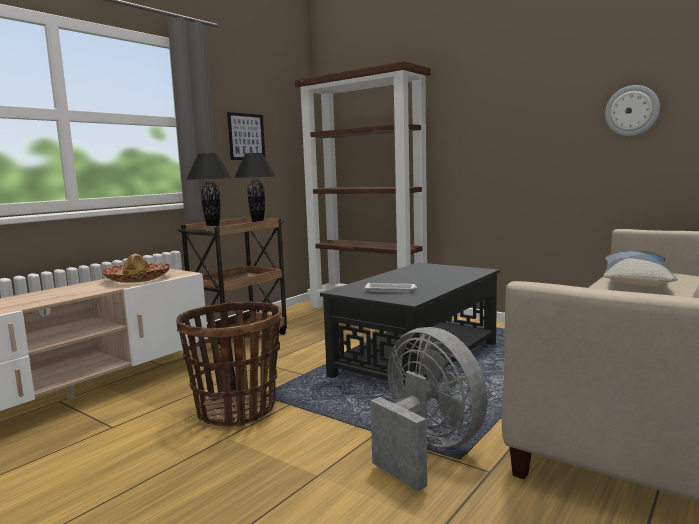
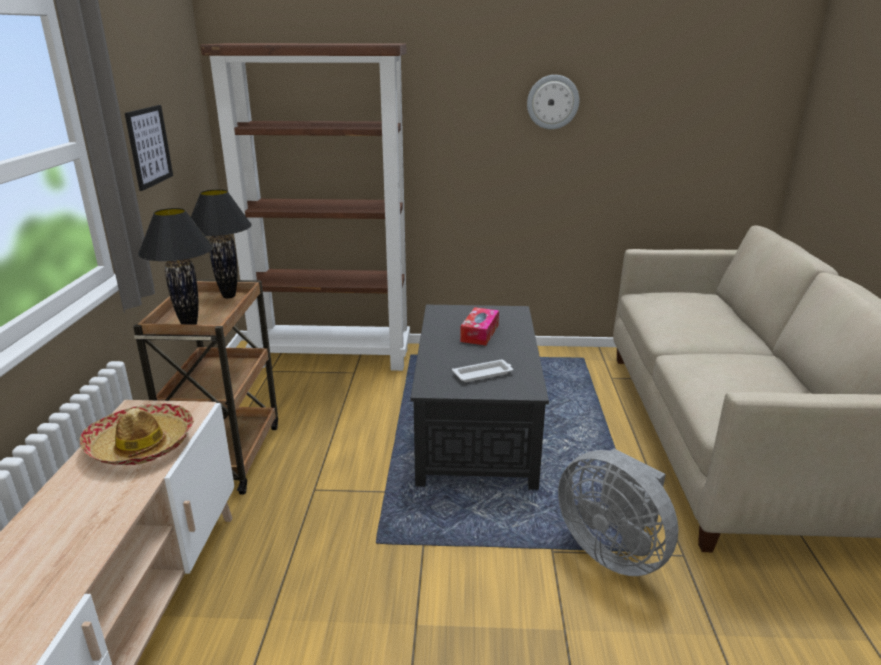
camera: 35 degrees left, 15 degrees up
(236, 410) = (375, 578): basket -> none
(426, 449) = (613, 551): grey fan -> grey fan turned 150 degrees counterclockwise
(429, 276) = (479, 333): none -> tissue box
(632, 111) = (639, 124): wall clock -> wall clock (552, 102)
(636, 280) = (681, 314): pillow -> none

